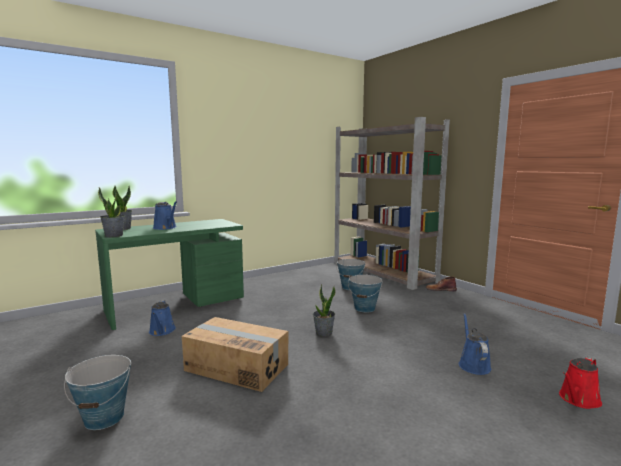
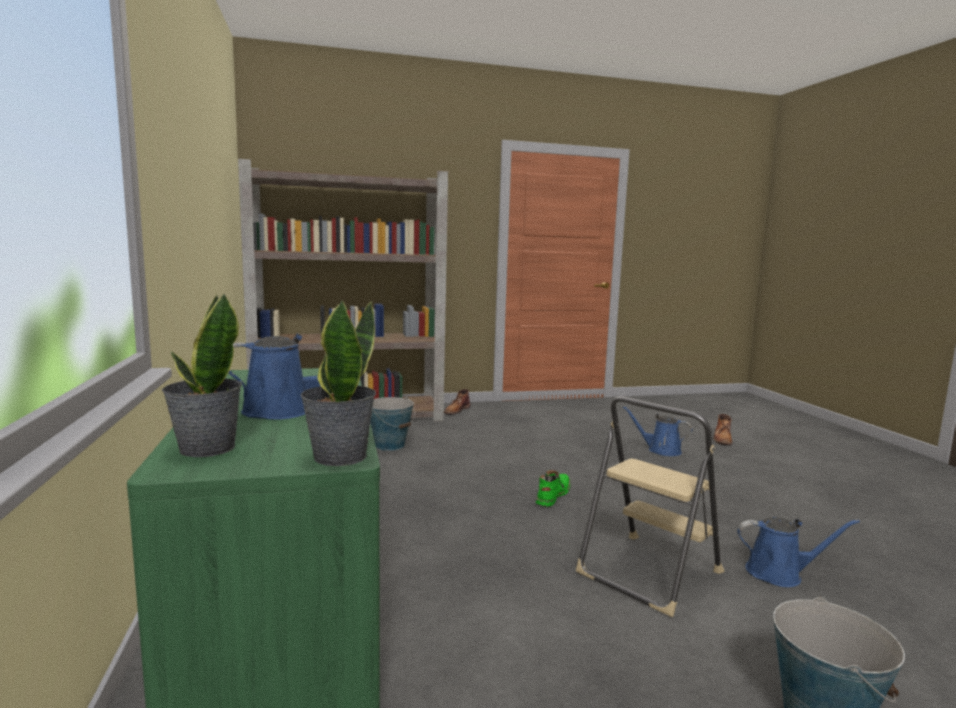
camera: 70 degrees left, 0 degrees up
(162, 331) = (452, 647): blue watering can -> blue watering can (779, 573)
(237, 367) = (646, 573): cardboard box -> beige step ladder
(323, 333) = (552, 495): potted plant -> green boot
(365, 308) = (484, 456): bucket -> none
(578, 400) = (722, 439): red watering can -> brown boot

